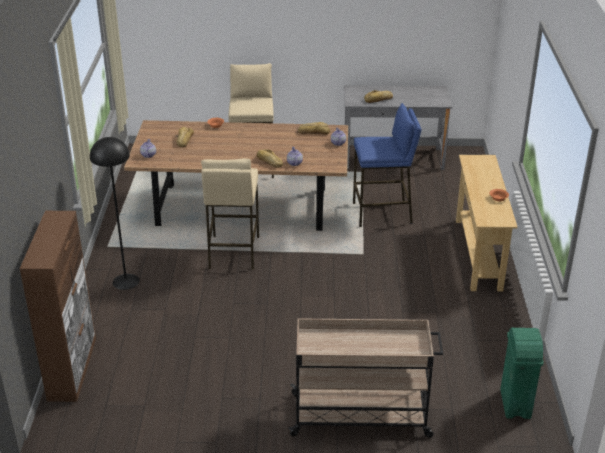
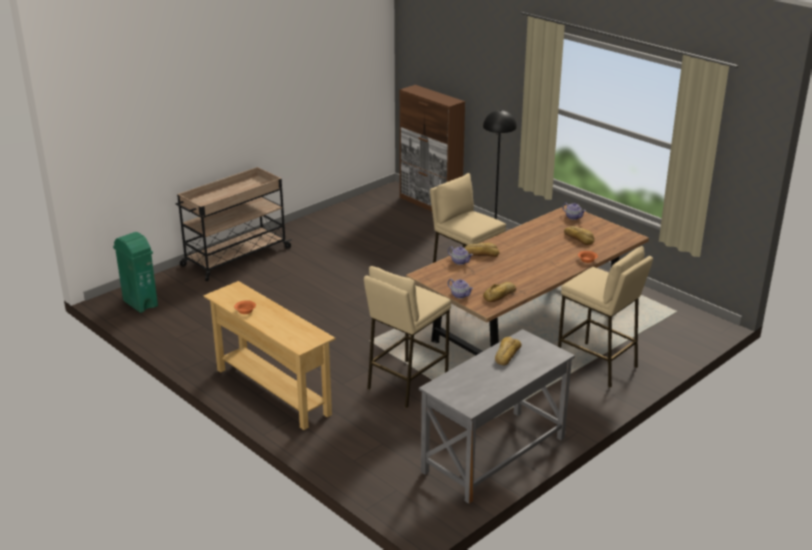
camera: 135 degrees right, 5 degrees down
(382, 214) = (406, 384): blue stool -> beige stool

